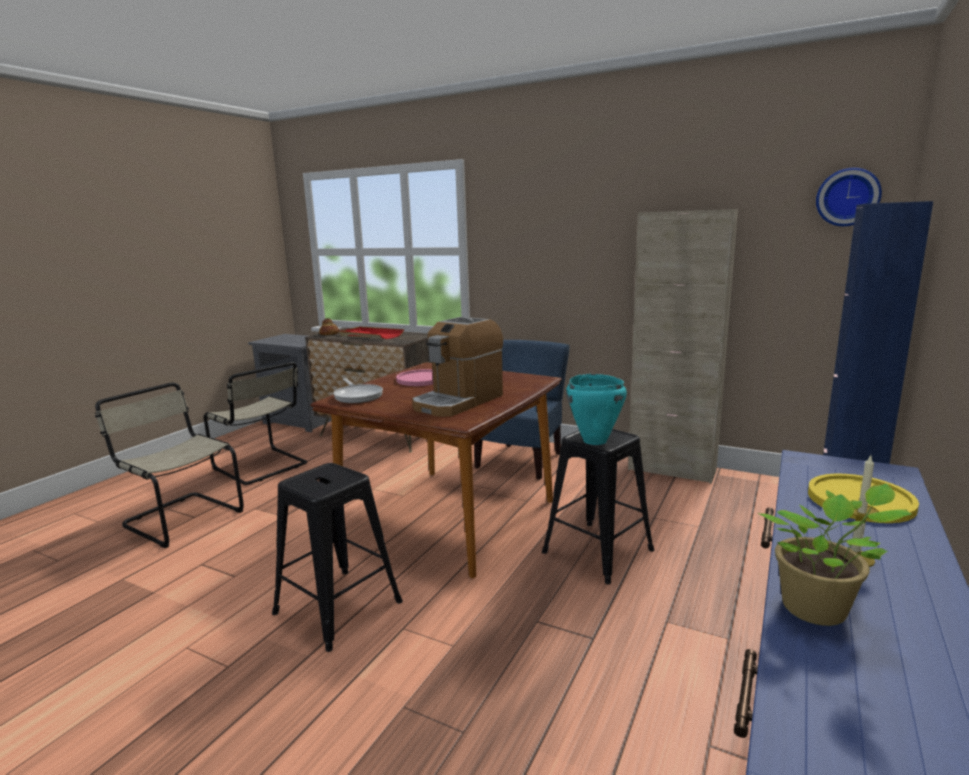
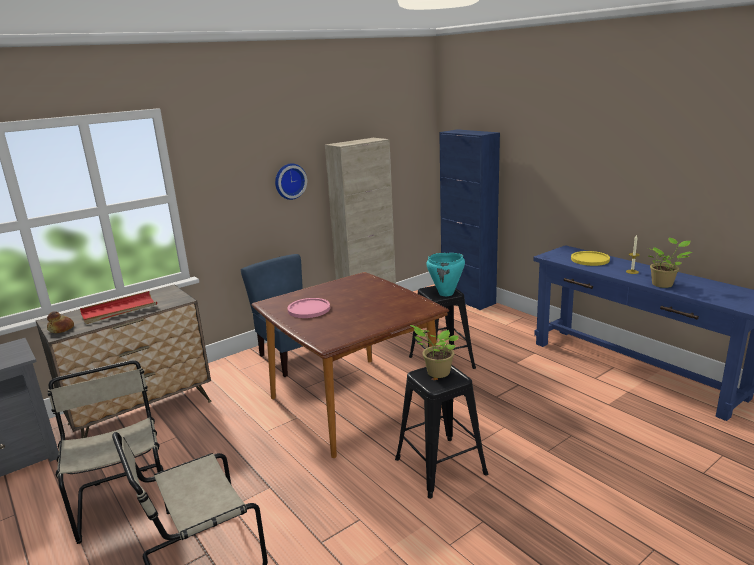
camera: 65 degrees left, 5 degrees up
(262, 467) = (123, 499): beige chair -> beige chair turned 90 degrees counterclockwise
(332, 476) = (436, 372): none -> potted plant
(358, 396) = (327, 334): frying pan -> none
(458, 401) = (385, 304): coffee machine -> none
(847, 197) = (415, 126): wall clock -> wall clock (289, 181)

